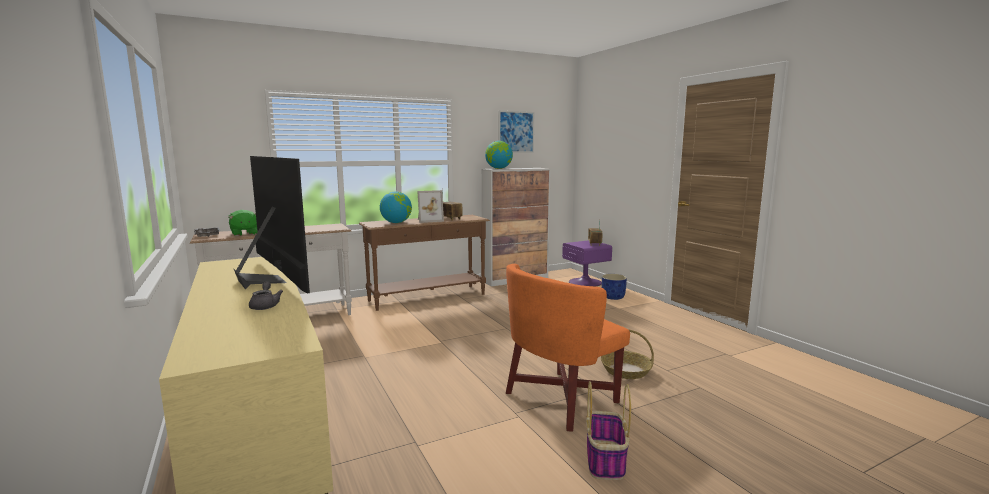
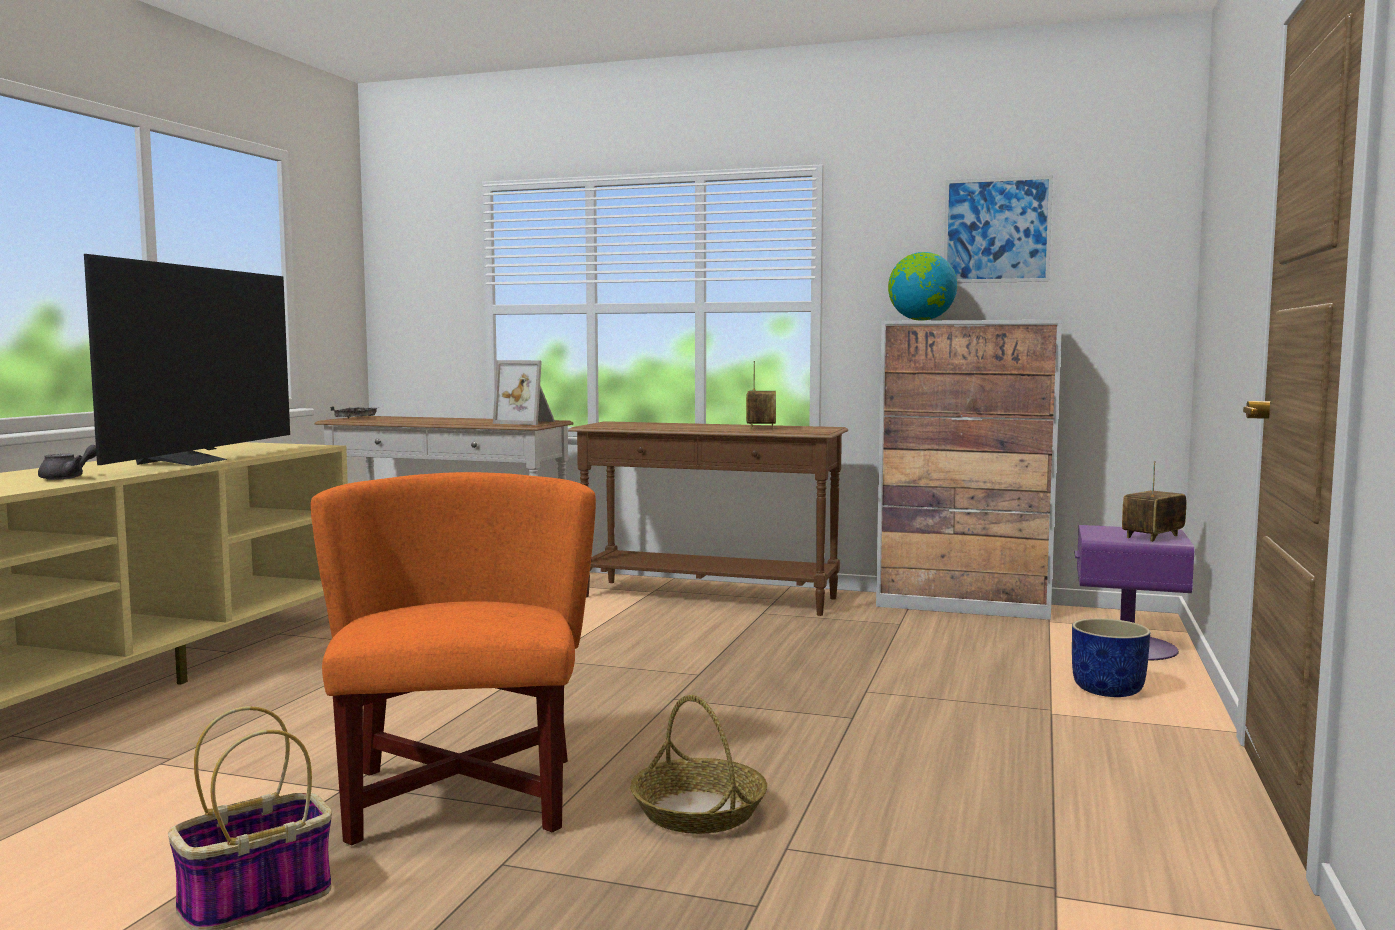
camera: 45 degrees right, 5 degrees down
(244, 233) = (398, 419): green plush toy -> none
(396, 223) = (643, 425): globe -> none
(429, 220) = (712, 427): picture frame -> picture frame (527, 422)
(561, 398) = (461, 798): orange armchair -> orange armchair turned 75 degrees clockwise

